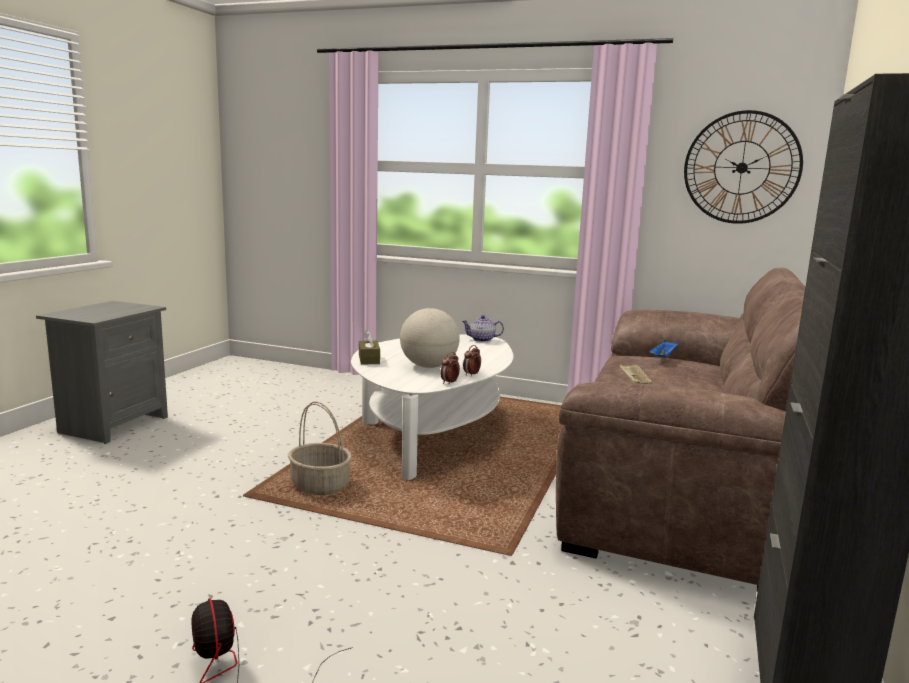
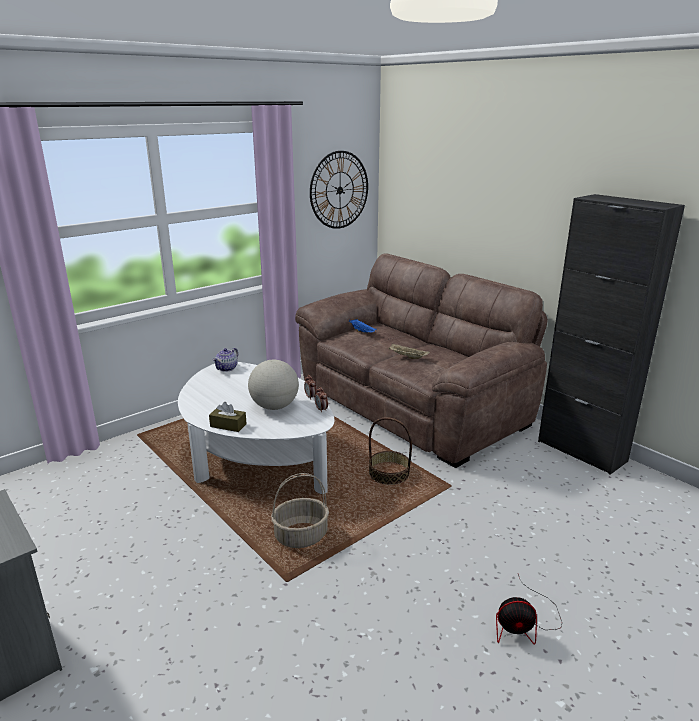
camera: 60 degrees left, 10 degrees up
(488, 507) = (389, 473): none -> basket

